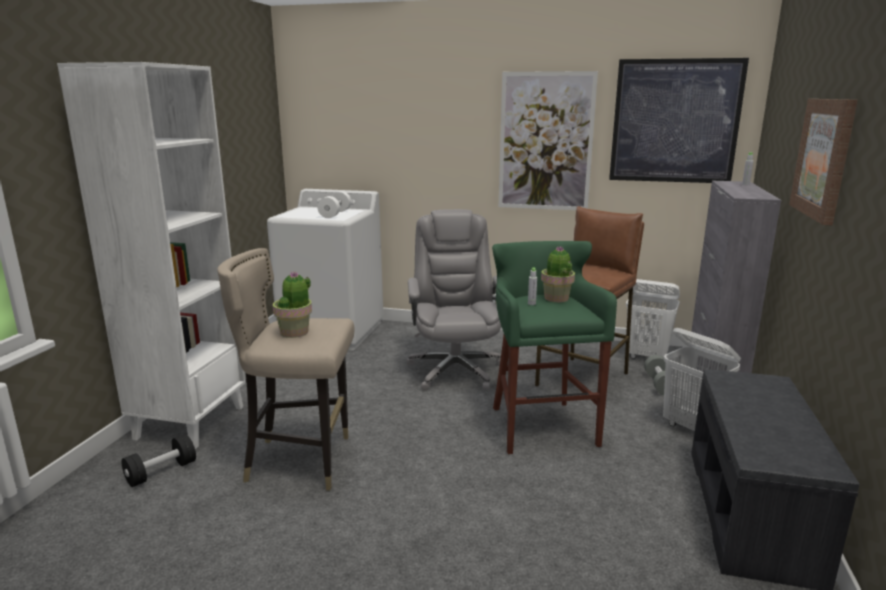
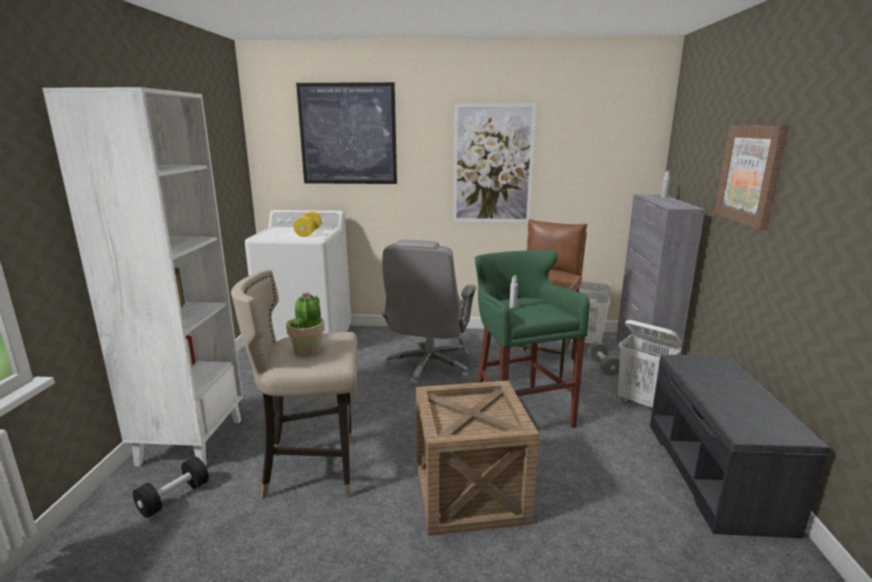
camera: 10 degrees left, 0 degrees up
(335, 214) = (308, 233): white dumbbell -> yellow dumbbell
(455, 369) = (429, 367): grey office chair -> grey office chair turned 150 degrees counterclockwise
(456, 501) = (470, 493): none -> crate
(556, 298) = (531, 301): potted plant -> none
(675, 121) = (600, 146): picture -> picture (348, 134)

